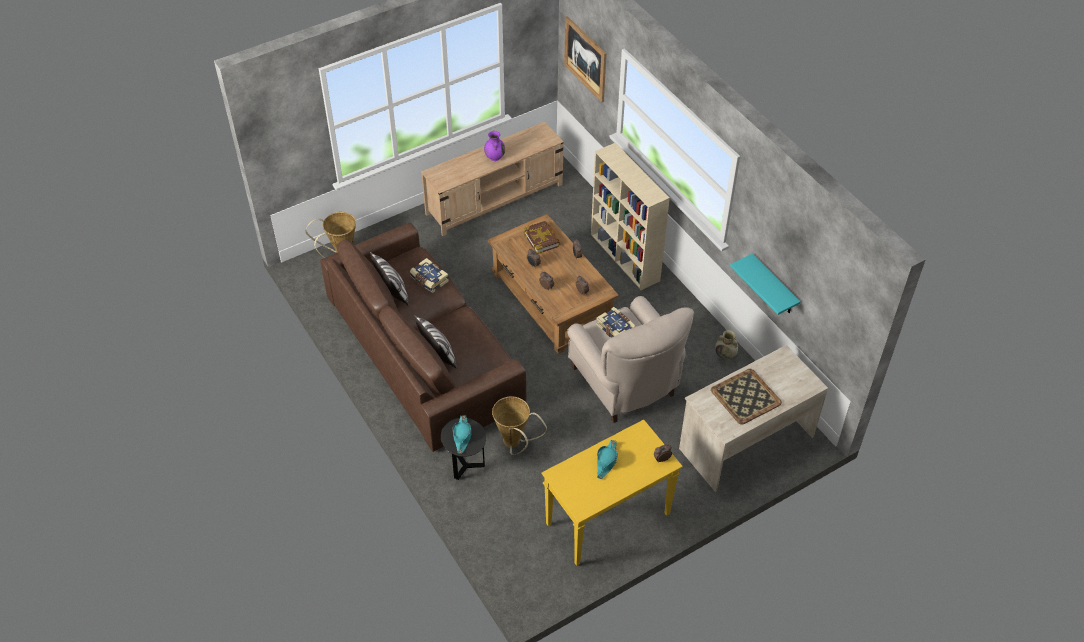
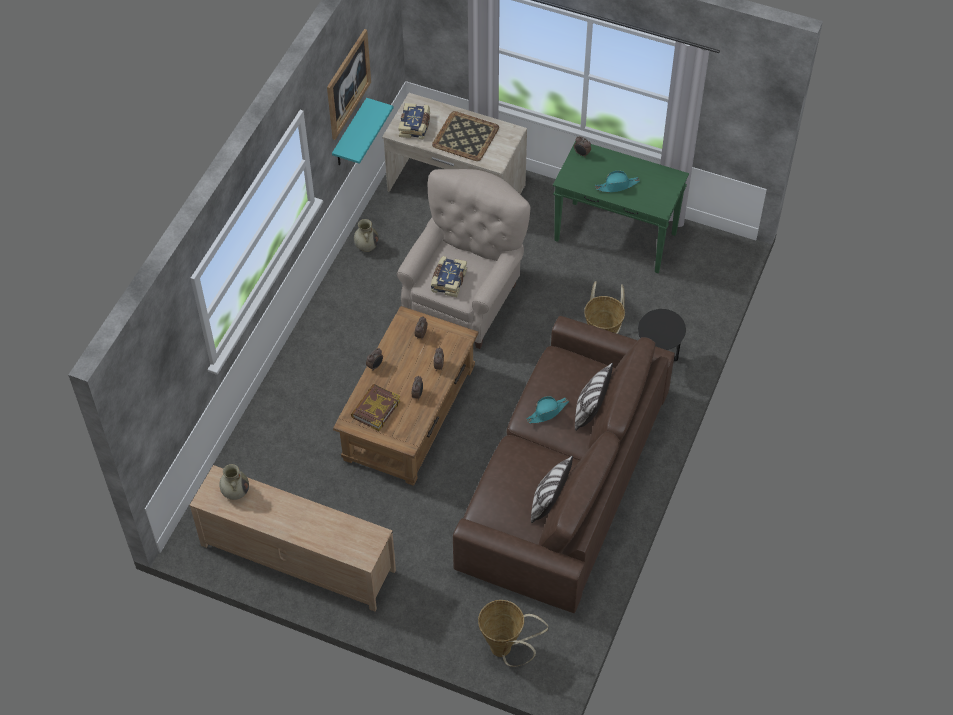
camera: 125 degrees left, 5 degrees up
(429, 280) = (509, 477): book -> book (415, 126)
(462, 436) = (662, 329): turquoise hat -> turquoise hat (547, 412)
(494, 157) = (290, 514): purple vase -> none
(534, 142) = (235, 492): none -> beige vase
(585, 59) = (162, 385): picture -> picture (348, 84)
(607, 520) = (616, 237): yellow console table -> green console table
(625, 258) = (298, 385): beige bookcase -> none

